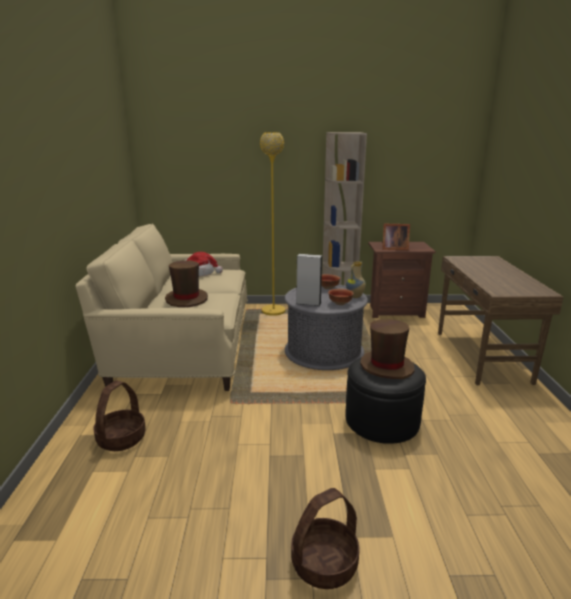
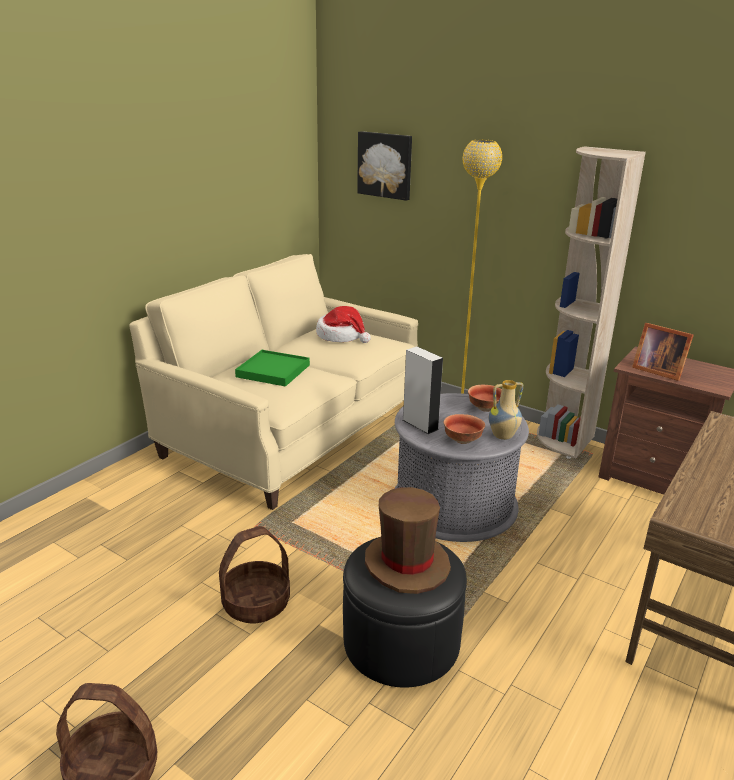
camera: 35 degrees right, 5 degrees up
(121, 438) = (112, 518): basket -> basket (256, 603)
(186, 299) = (273, 371): brown hat -> green tray
(189, 157) = (385, 165): none -> picture

